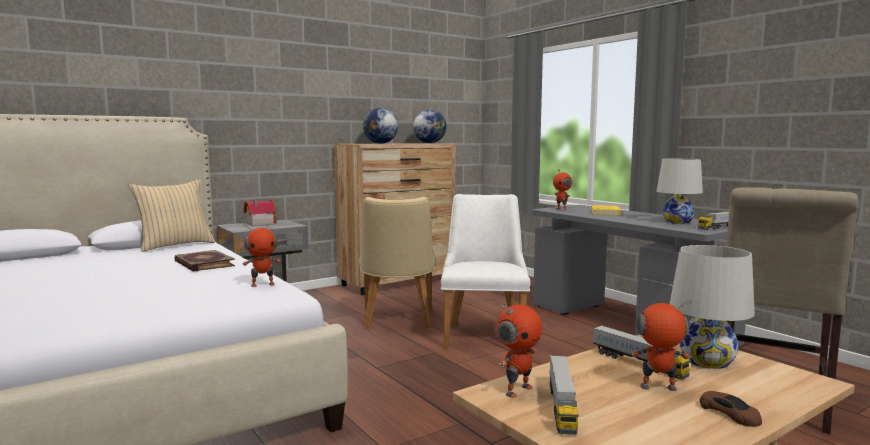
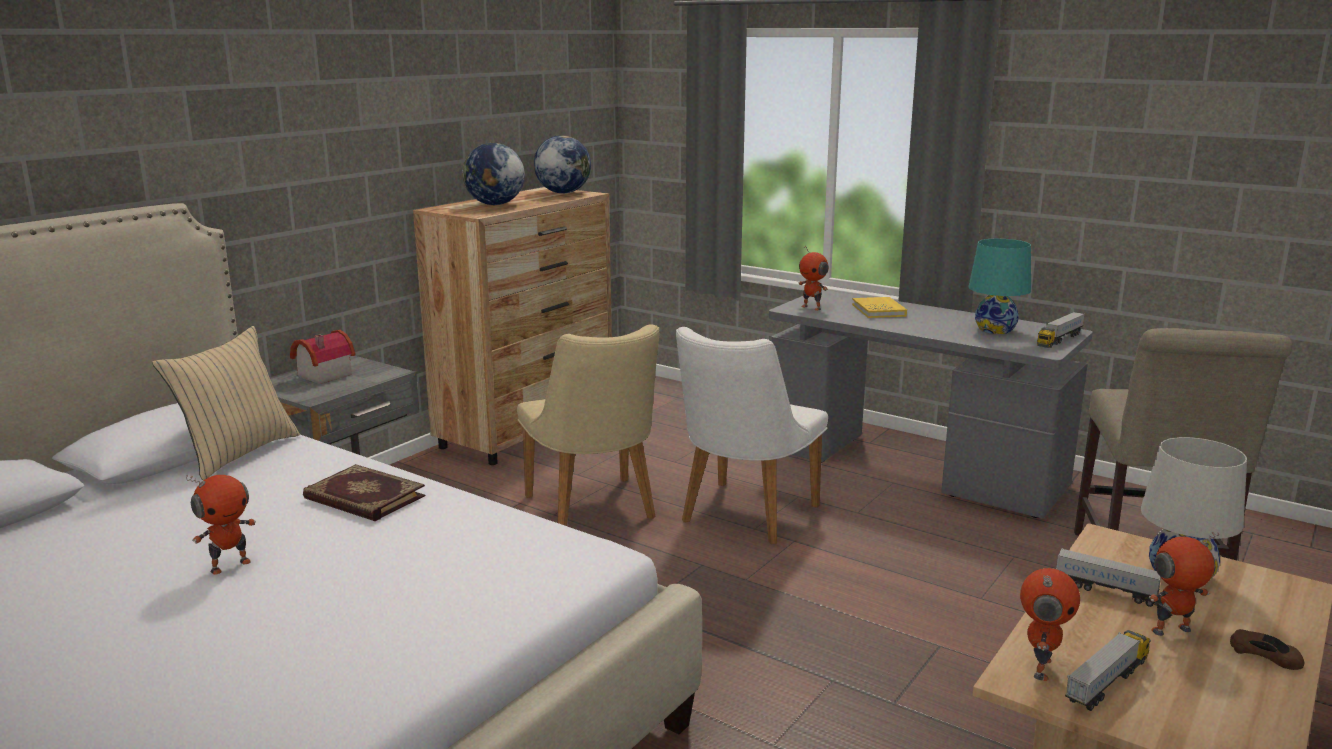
camera: 20 degrees left, 10 degrees up
(262, 284) = (534, 536): toy robot -> toy robot (230, 565)
(484, 334) = (742, 517): white chair -> white chair turned 135 degrees counterclockwise
(561, 406) = (1107, 682): toy truck -> toy truck turned 120 degrees counterclockwise
(677, 222) = (995, 329): white table lamp -> turquoise table lamp

